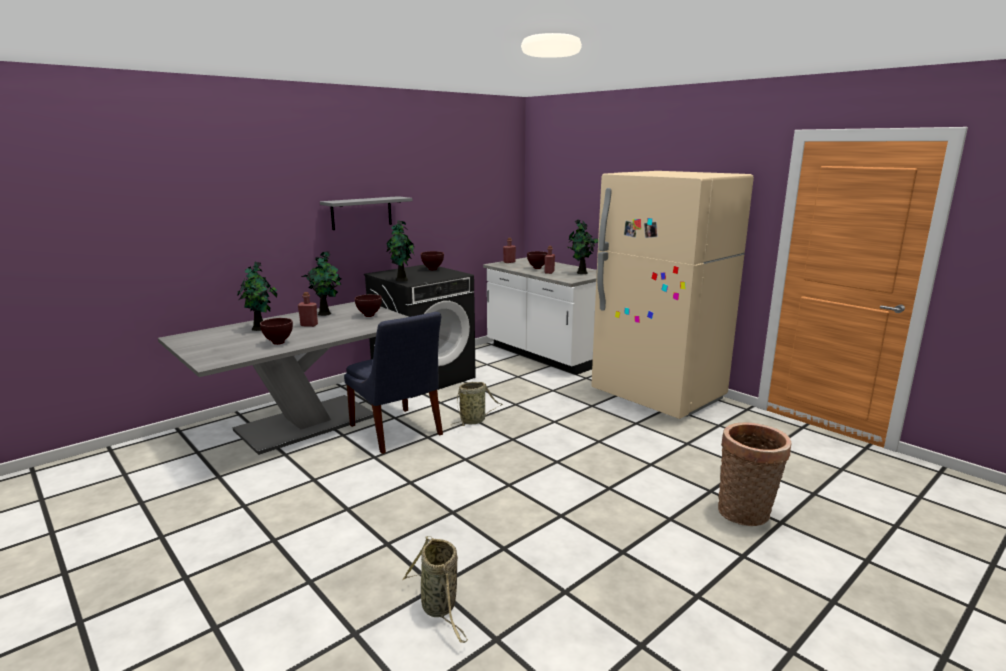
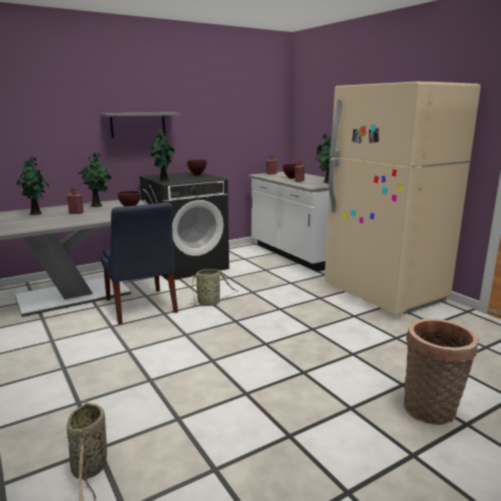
camera: 10 degrees right, 0 degrees up
(278, 343) = (39, 224): brown bowl -> none

